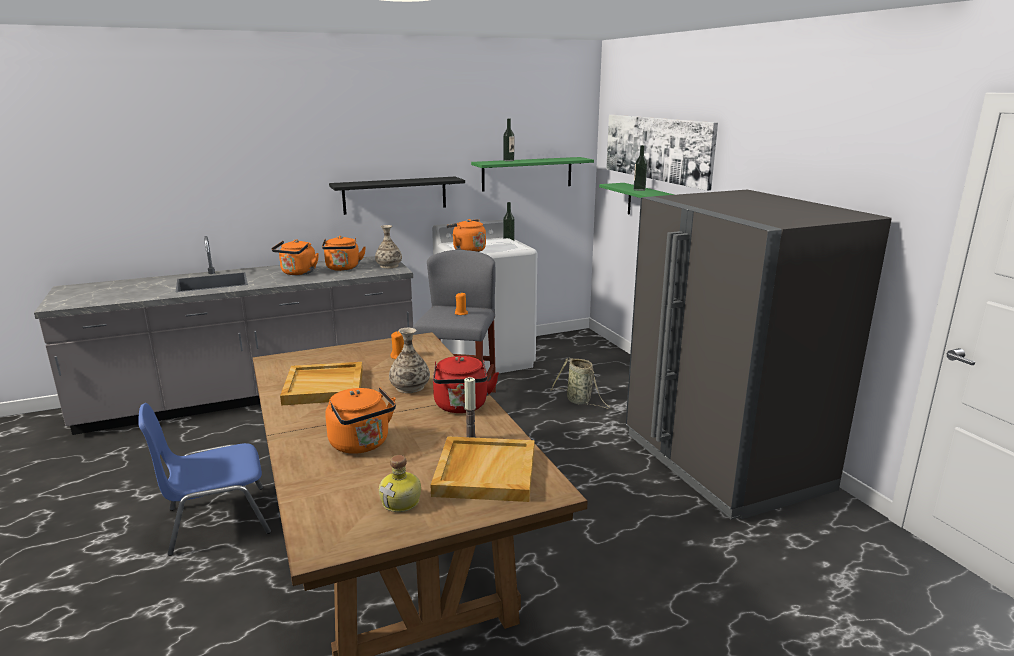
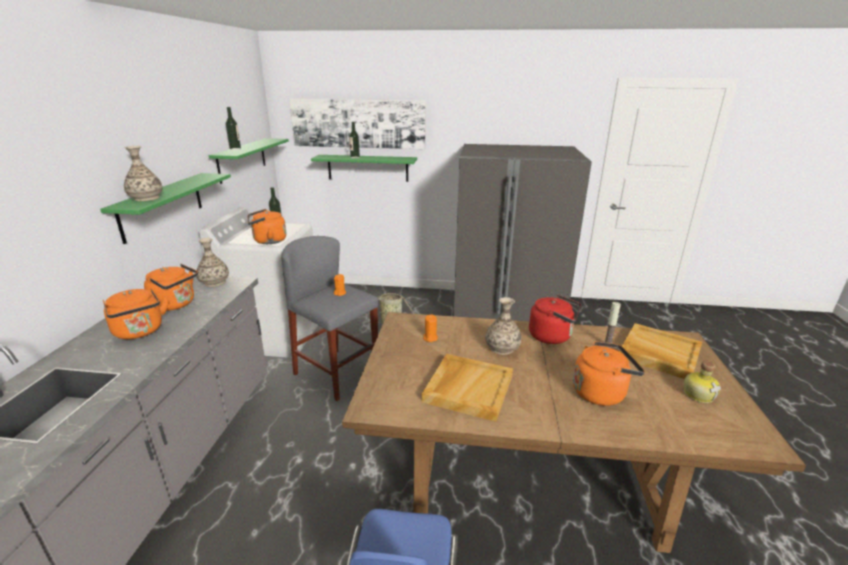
camera: 60 degrees left, 5 degrees up
(363, 183) = (146, 198): none -> vase
(395, 195) = (162, 206): black shelf -> green shelf

